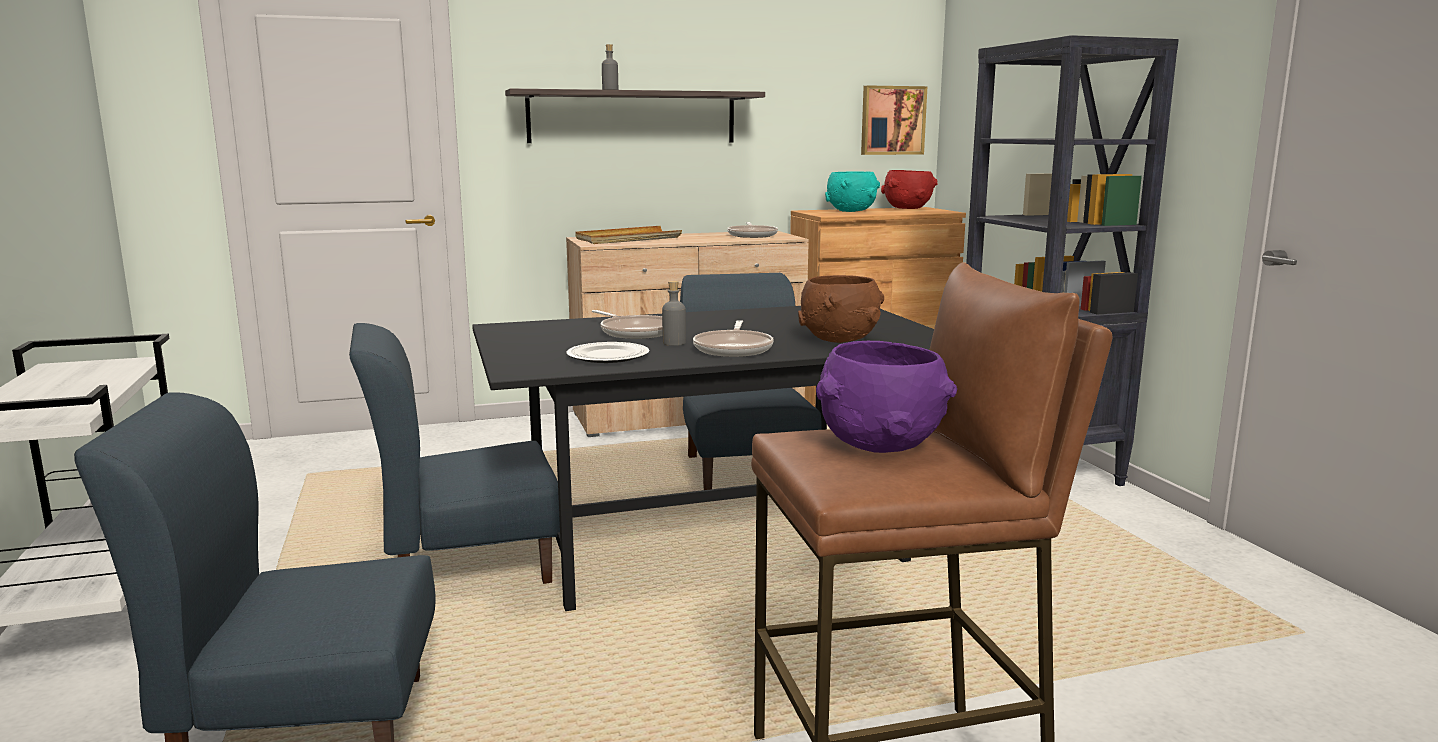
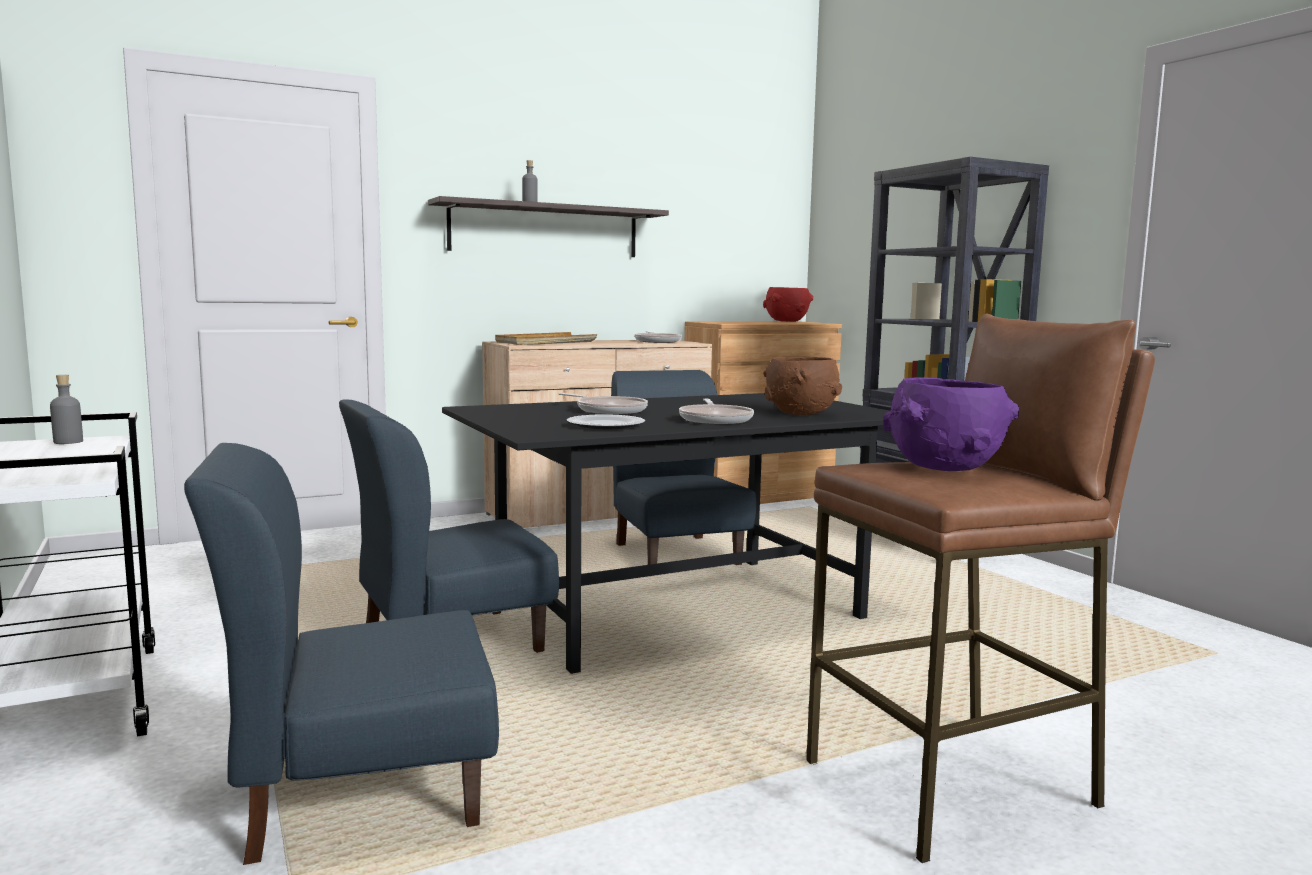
camera: 10 degrees left, 5 degrees down
(674, 343) = (655, 417): grey bottle -> grey bottle (68, 442)
(851, 211) = (741, 322): turquoise bowl -> none
(892, 120) = (770, 243): picture -> none

